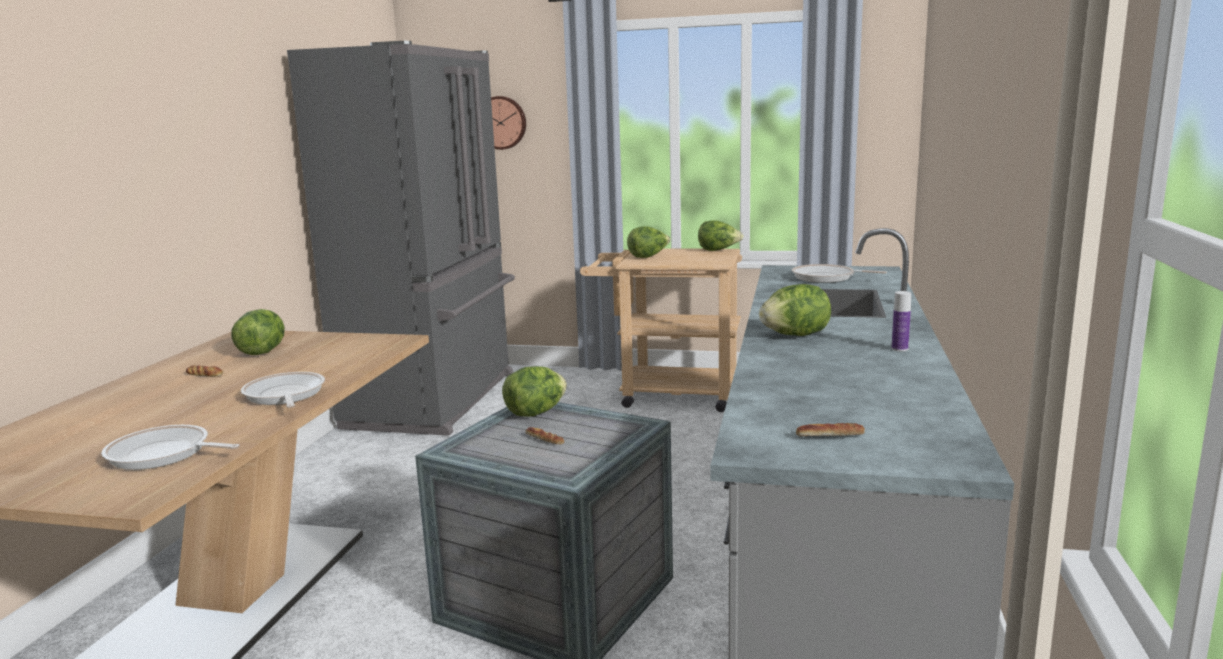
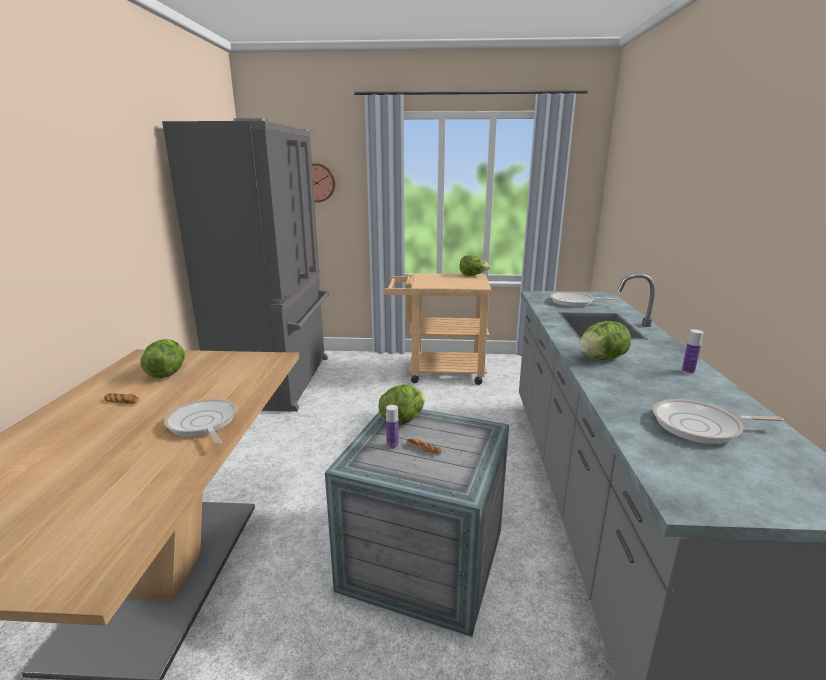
camera: 10 degrees left, 5 degrees up
(163, 454) = (106, 508): frying pan -> frying pan (701, 427)
(508, 435) = (392, 445): none -> bottle
(648, 257) = (429, 280): lettuce -> none
(830, 436) = (731, 477): bread -> none

